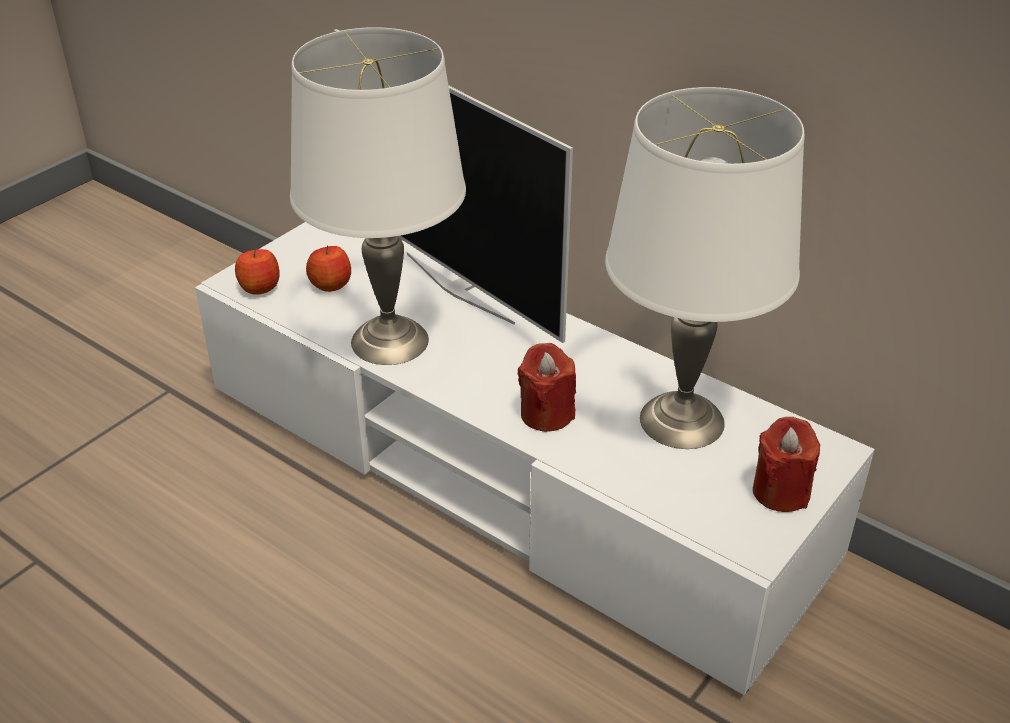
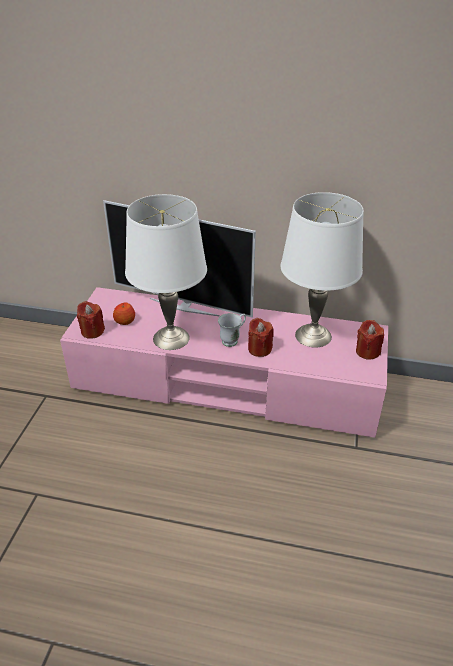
camera: 25 degrees left, 0 degrees up
(259, 287) = (92, 331): apple -> red candle
(505, 471) = (226, 383): white tv stand -> pink tv stand
(506, 379) = (233, 340): none -> white mug

